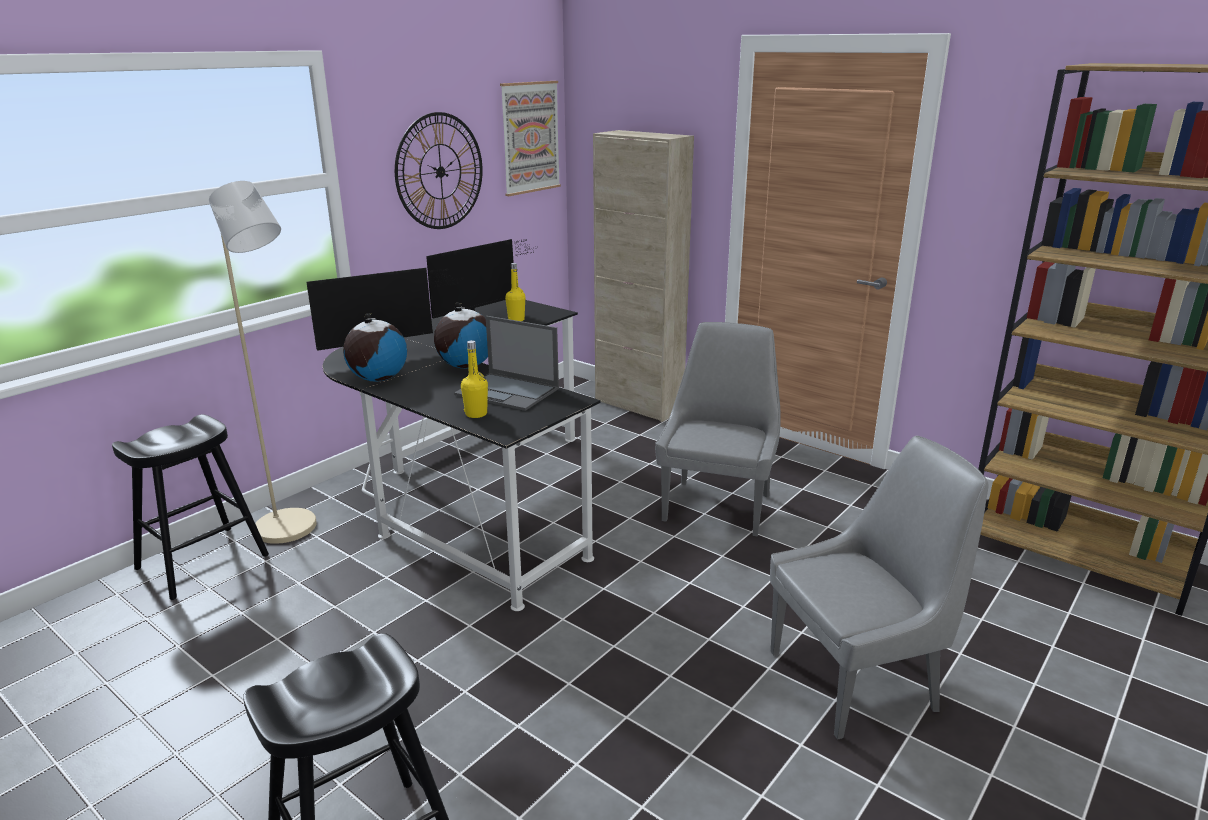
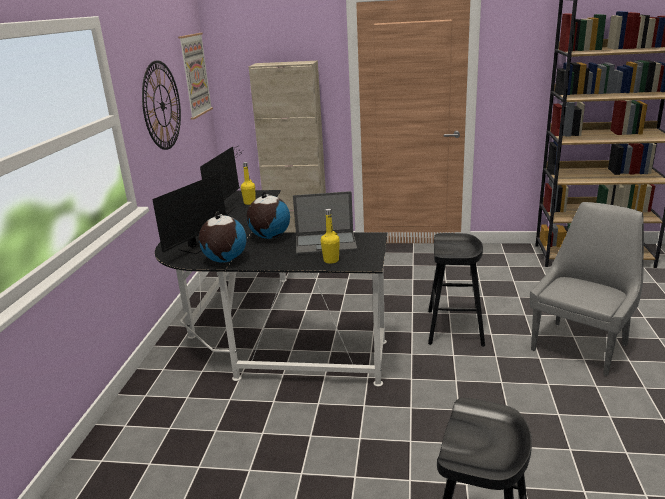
camera: 30 degrees left, 0 degrees up
(203, 561) = (118, 449): black stool -> black stool (455, 327)
(292, 531) = (163, 402): beige floor lamp -> none
(718, 505) = (414, 288): grey chair -> none

